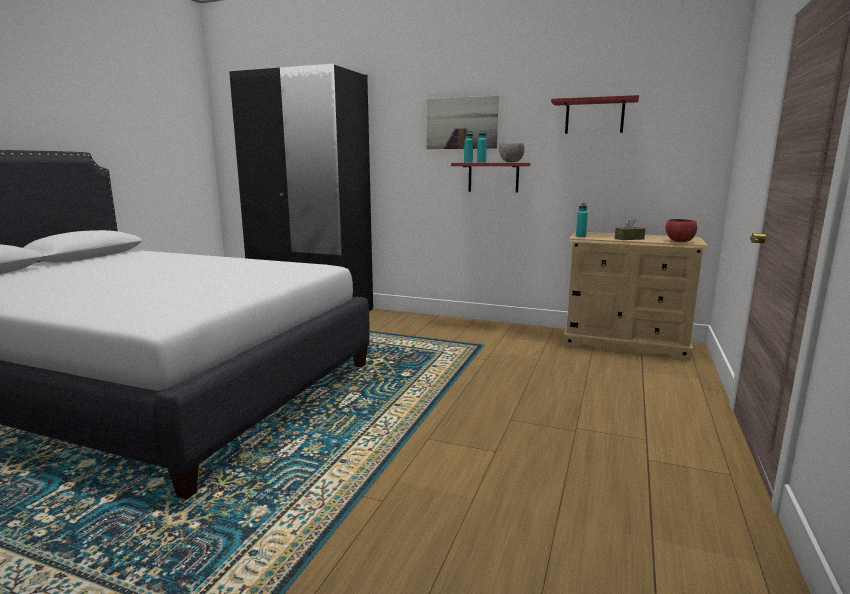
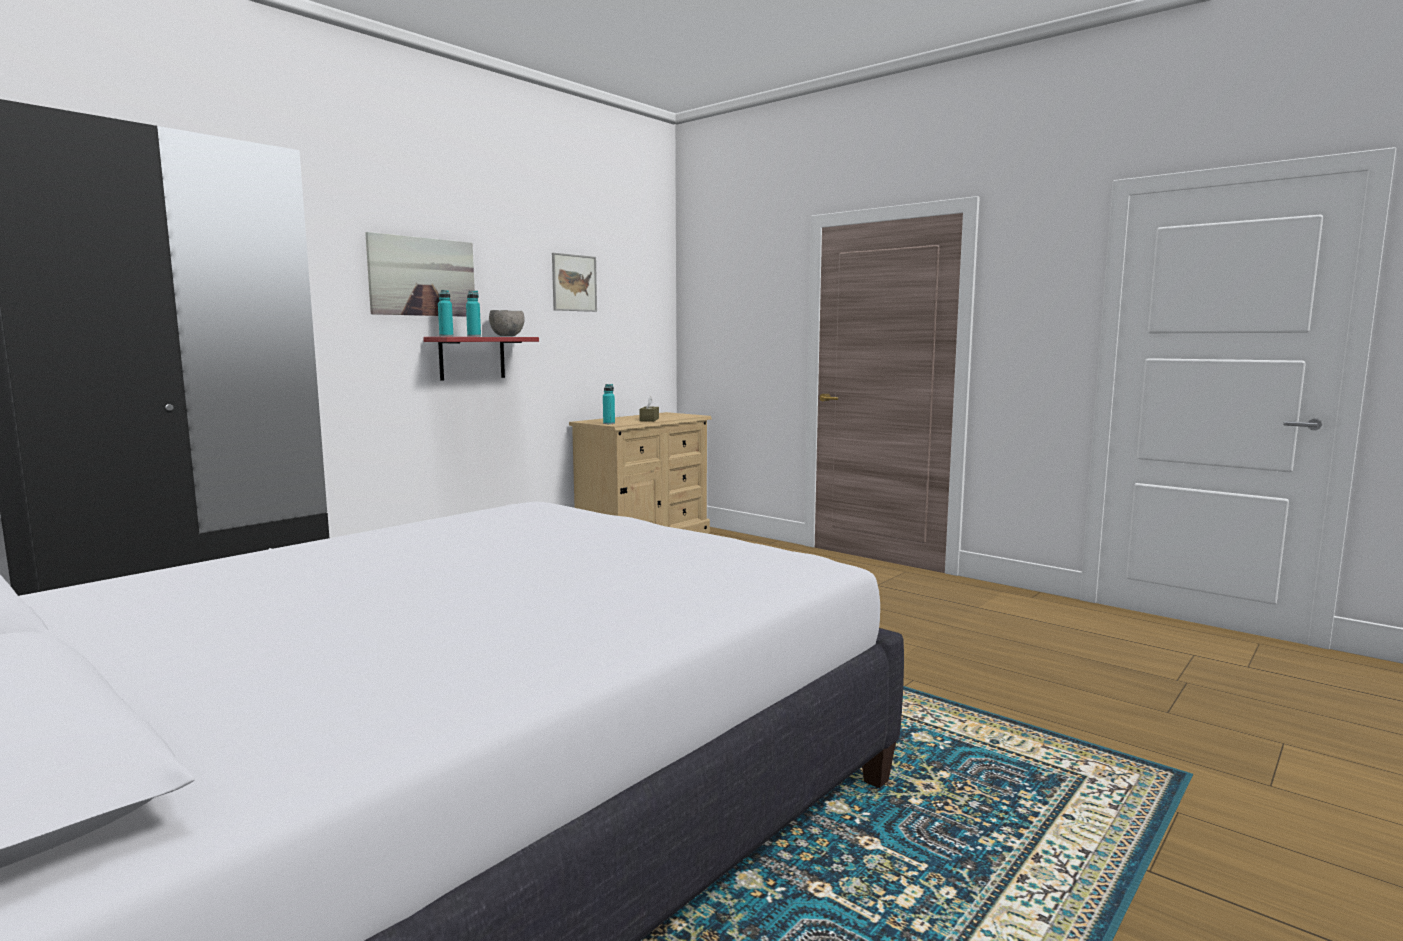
camera: 70 degrees left, 5 degrees down
(594, 116) = (574, 283): red shelf -> picture
(679, 241) = (685, 416): red bowl -> none

